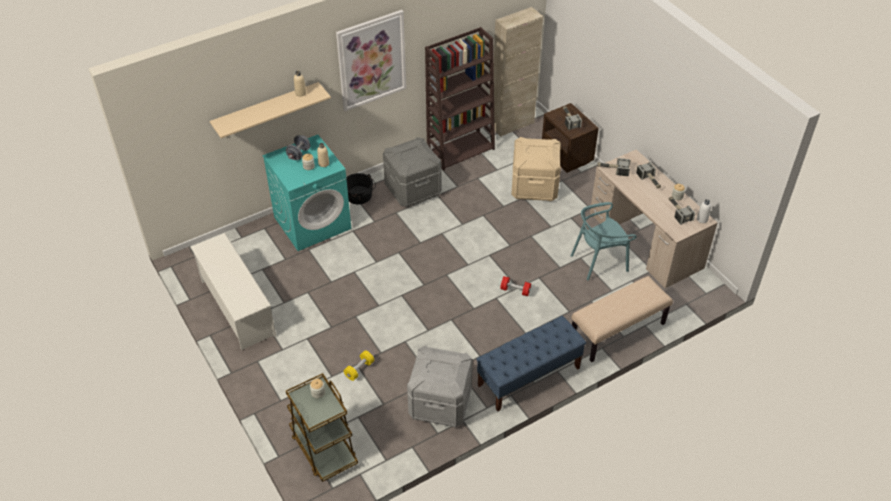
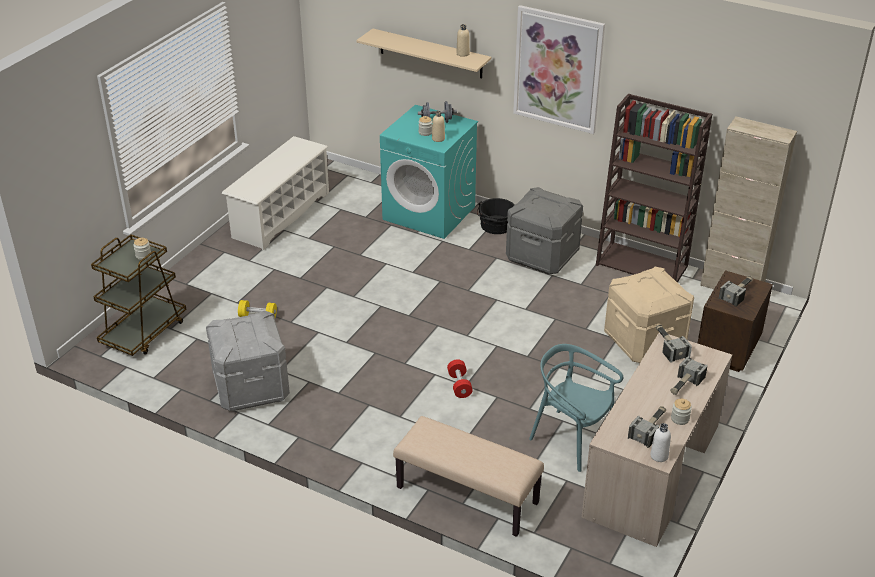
camera: 60 degrees right, 10 degrees down
(528, 377) = (335, 442): blue bench -> none

